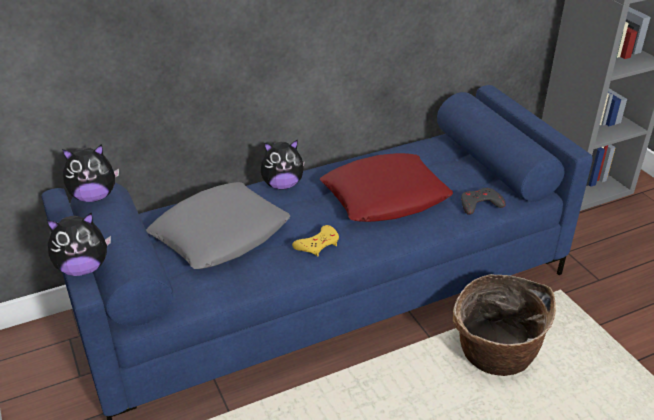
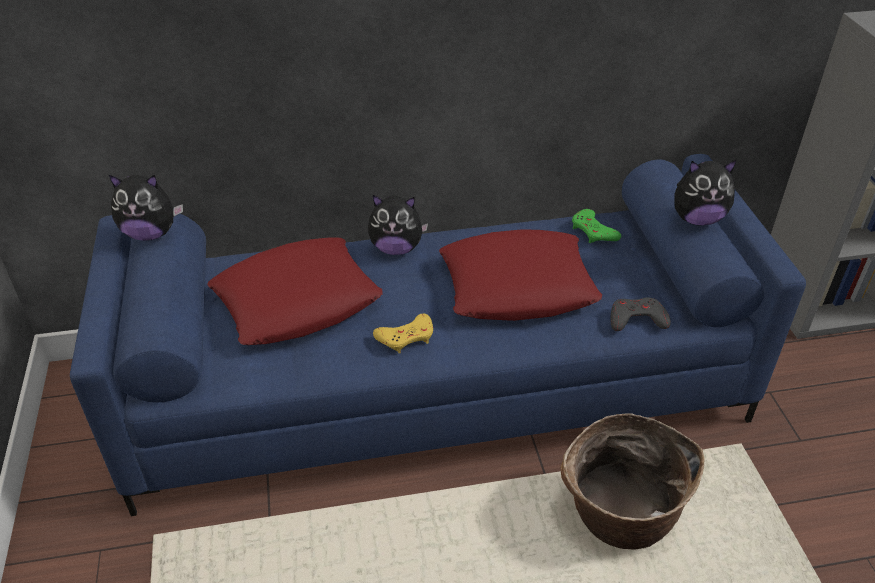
camera: 15 degrees right, 5 degrees up
(83, 268) = (99, 325): plush toy -> plush toy (697, 219)
(220, 233) = (297, 301): grey pillow -> red pillow
(424, 151) = (593, 231): none -> green game controller

